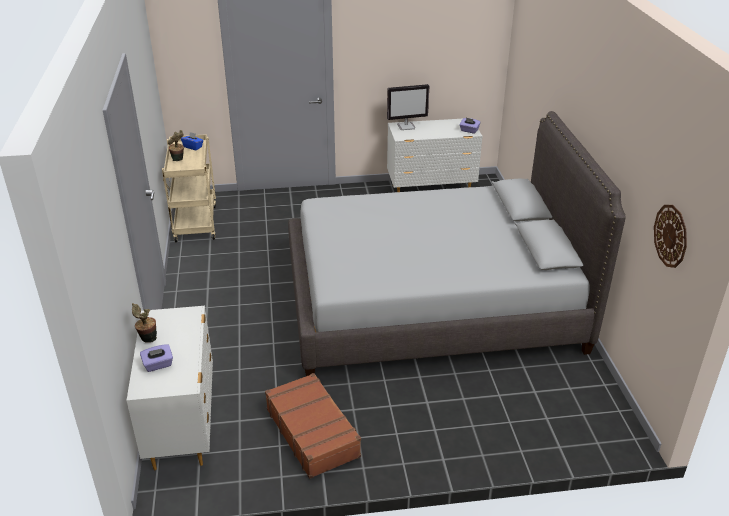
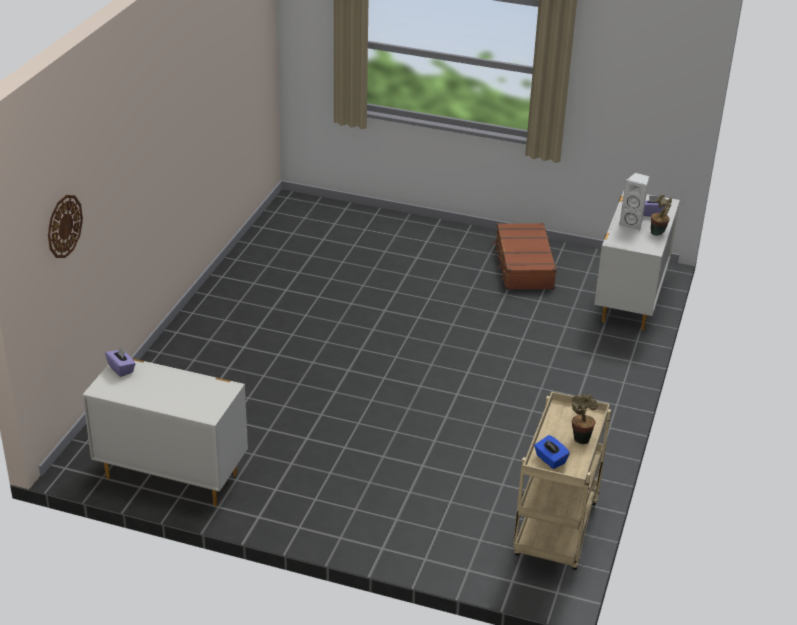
camera: 155 degrees left, 0 degrees up
(178, 342) = (632, 224): none -> white speaker
(406, 126) = (197, 407): monitor -> none
(432, 304) = (336, 325): grey bed -> none
(671, 235) = (255, 56): wall clock -> wall clock (64, 226)

